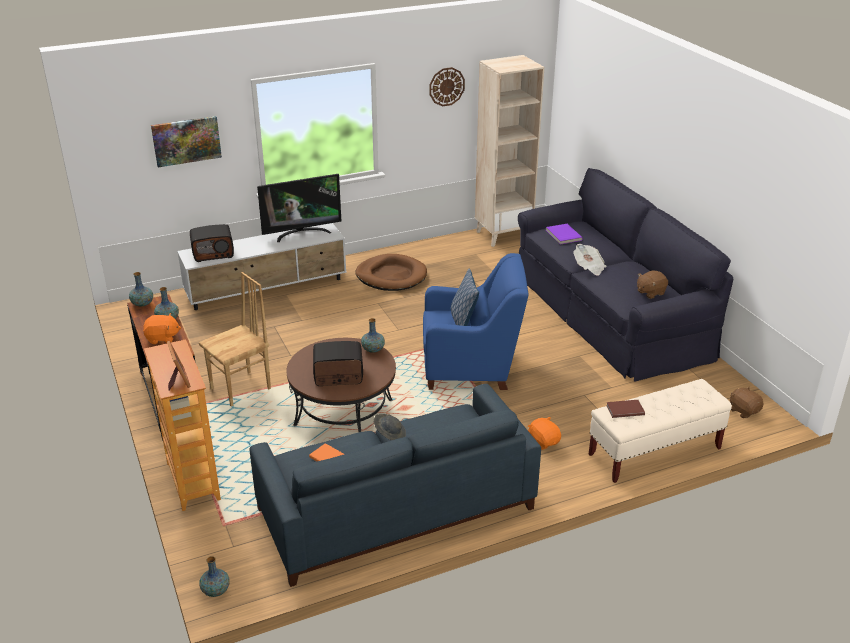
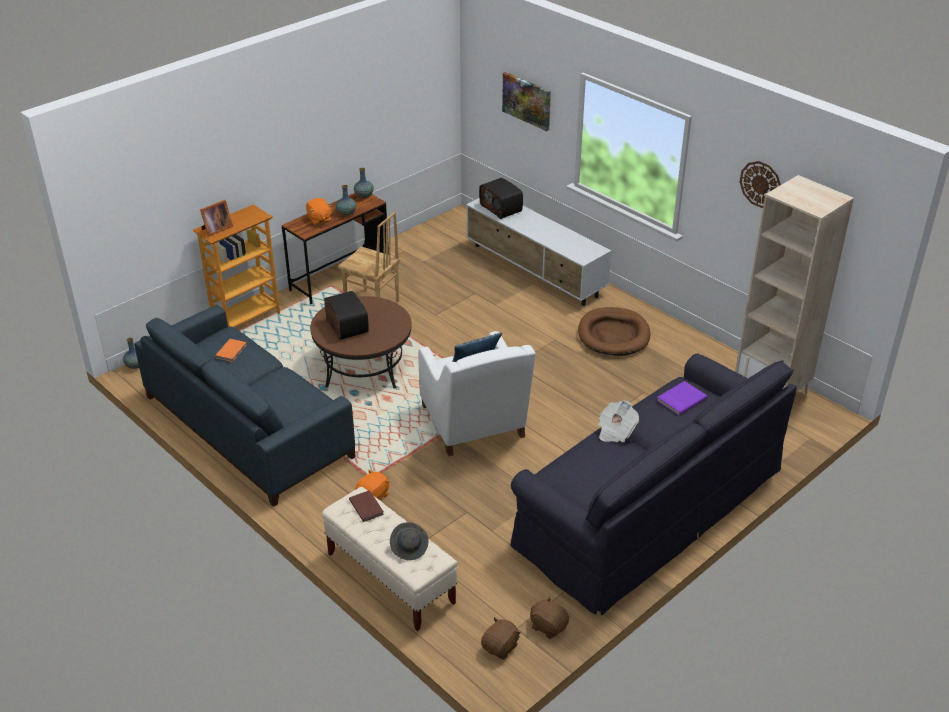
camera: 70 degrees right, 5 degrees up
(301, 233) = (573, 240): television -> none
(373, 350) = (396, 334): vase -> none
(390, 434) = (274, 372): grey hat -> grey hat (409, 547)
(472, 367) = (474, 425): blue armchair -> white armchair
(650, 292) = (587, 486): brown plush toy -> brown plush toy (548, 626)

